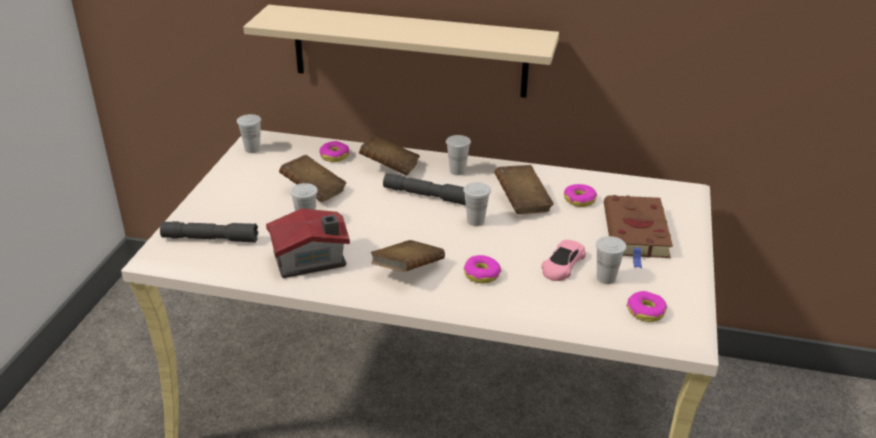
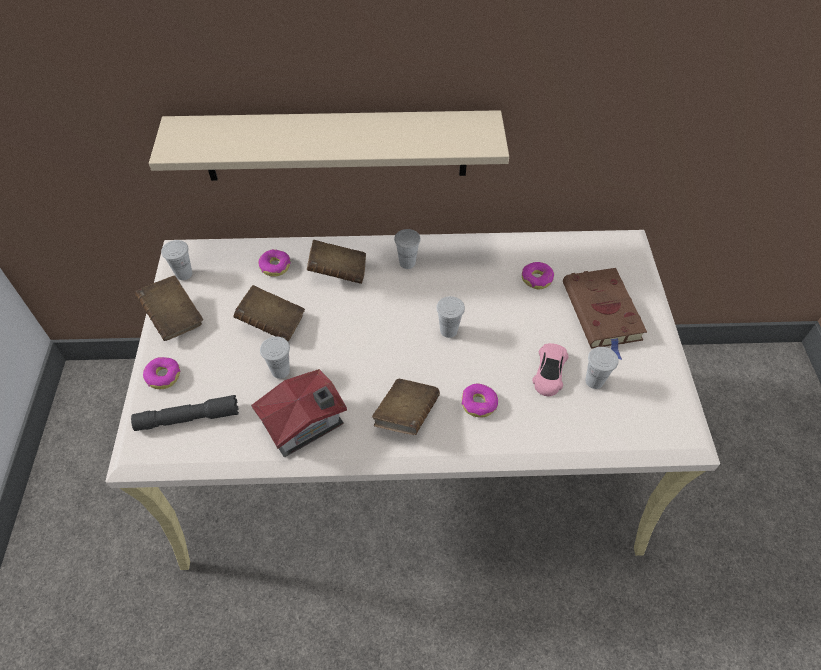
camera: 15 degrees left, 20 degrees up
(425, 195) = (387, 305): grey flashlight -> none
(522, 202) = (484, 294): brown book -> brown book (174, 318)
(646, 311) = (643, 416): donut -> donut (163, 376)

